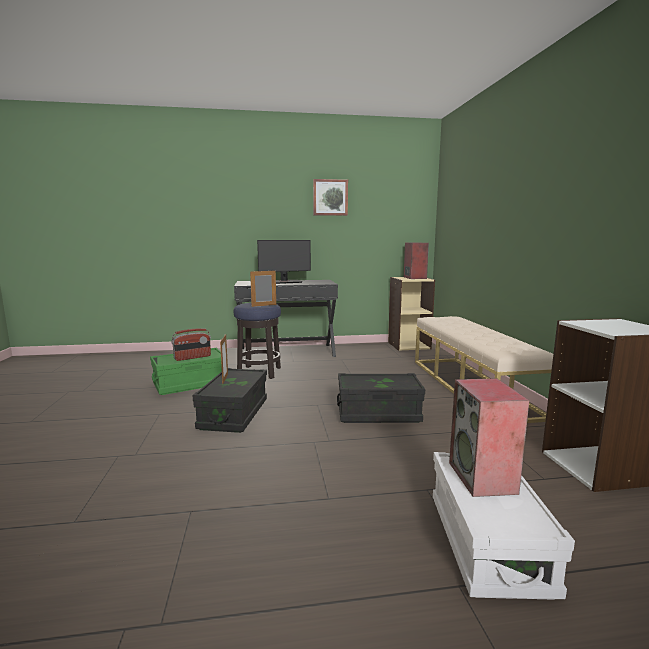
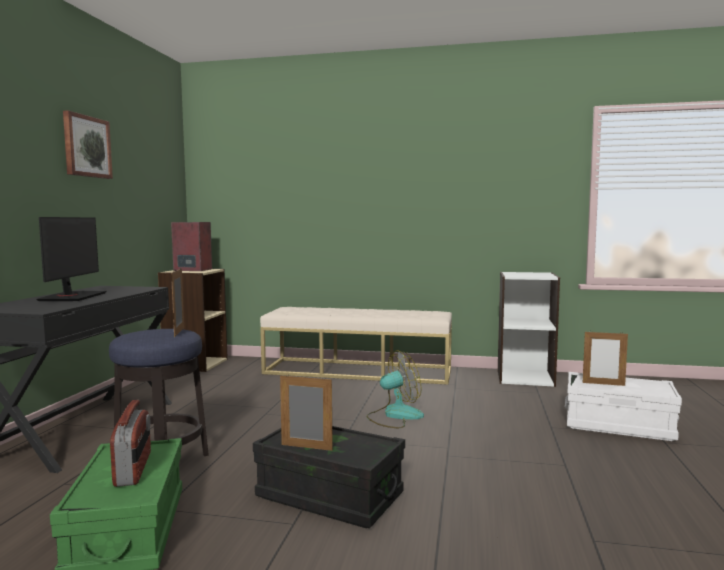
camera: 70 degrees left, 5 degrees down
(378, 413) = (394, 415): black storage box -> fan
(483, 478) = (603, 384): speaker -> picture frame

